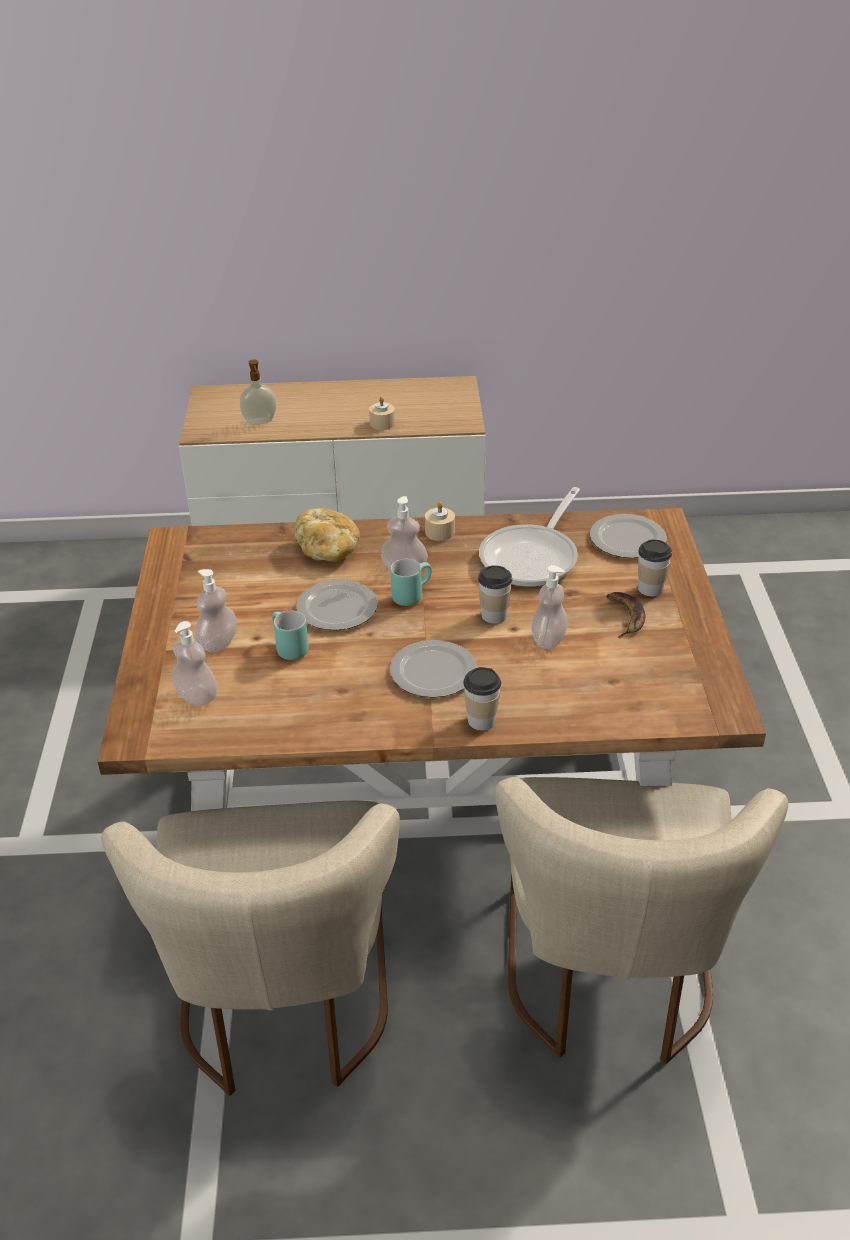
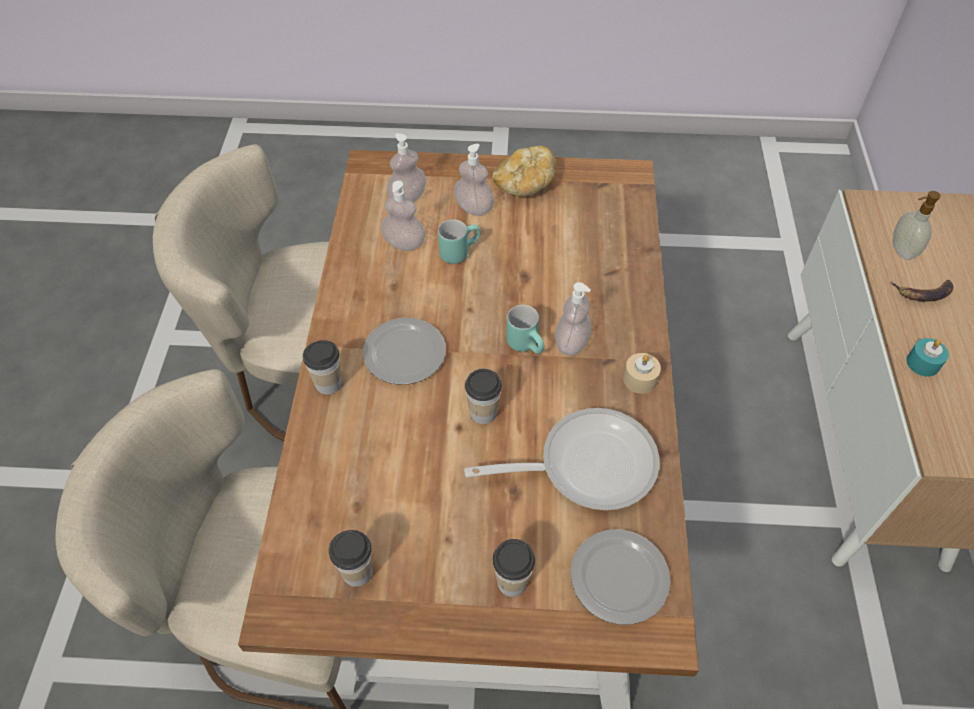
camera: 95 degrees right, 15 degrees up
(328, 550) = (609, 283): bread -> bread (525, 184)
(336, 608) = (513, 286): plate -> none
(382, 423) = (922, 363): beige candle -> turquoise candle
(533, 557) = (586, 464): frying pan -> frying pan turned 135 degrees clockwise
(548, 639) = (435, 456): soap dispenser -> soap dispenser (404, 243)
(624, 616) = (463, 540): banana -> banana (923, 292)
(674, 672) = (357, 572): none -> cup

